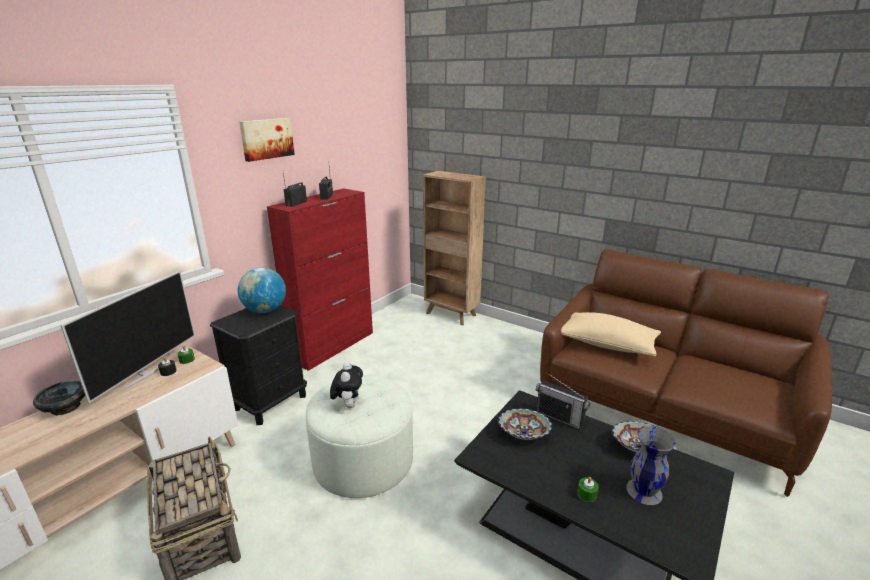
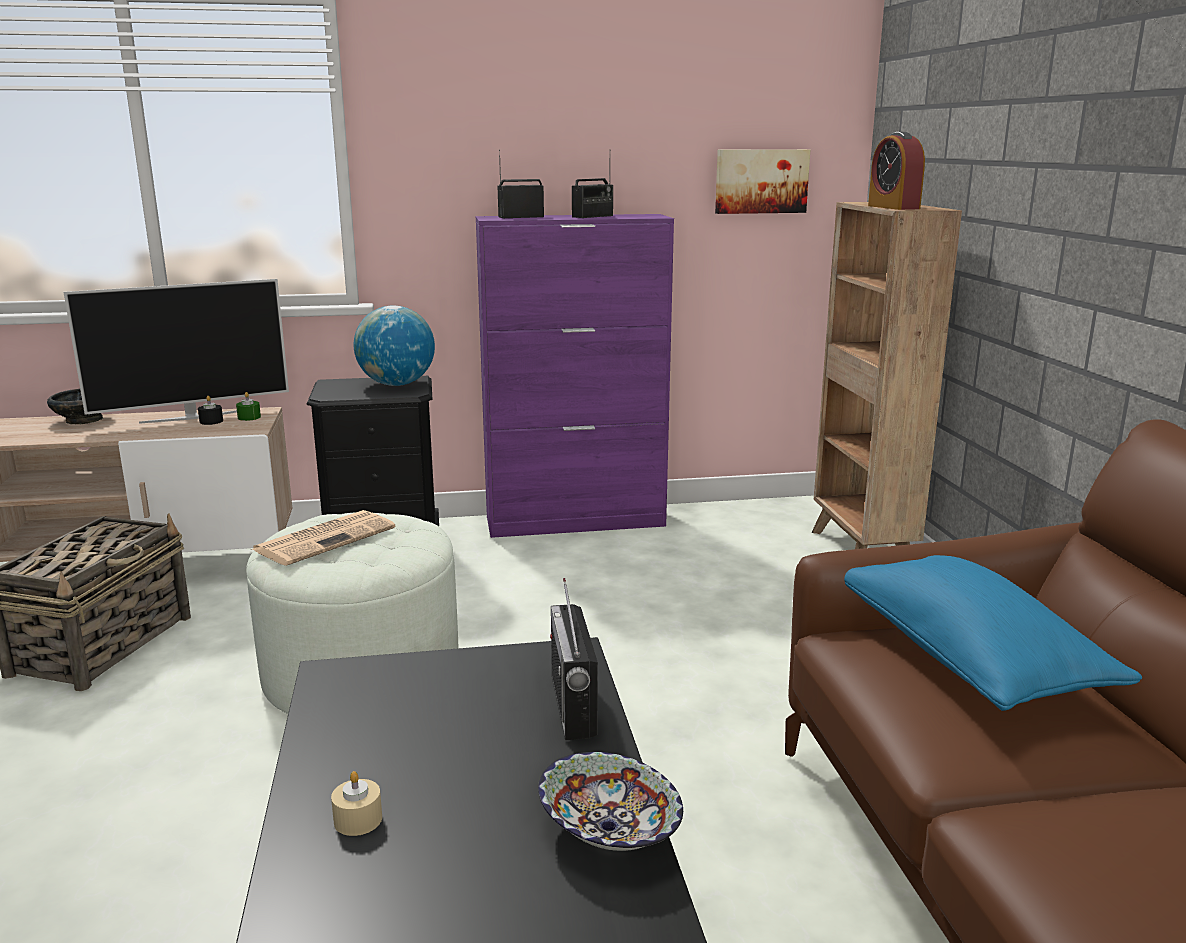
camera: 45 degrees right, 5 degrees down
(266, 138) = (495, 95): picture -> picture (761, 181)
(333, 346) = (576, 521): red cabinet -> purple cabinet
(348, 404) = (326, 538): plush toy -> newspaper
(460, 177) = (893, 207): none -> alarm clock
(523, 434) = (460, 690): bowl -> none
(587, 494) = (358, 819): green candle -> beige candle
(606, 344) = (967, 659): beige pillow -> blue pillow
(643, 491) = (455, 889): grey vase -> none

